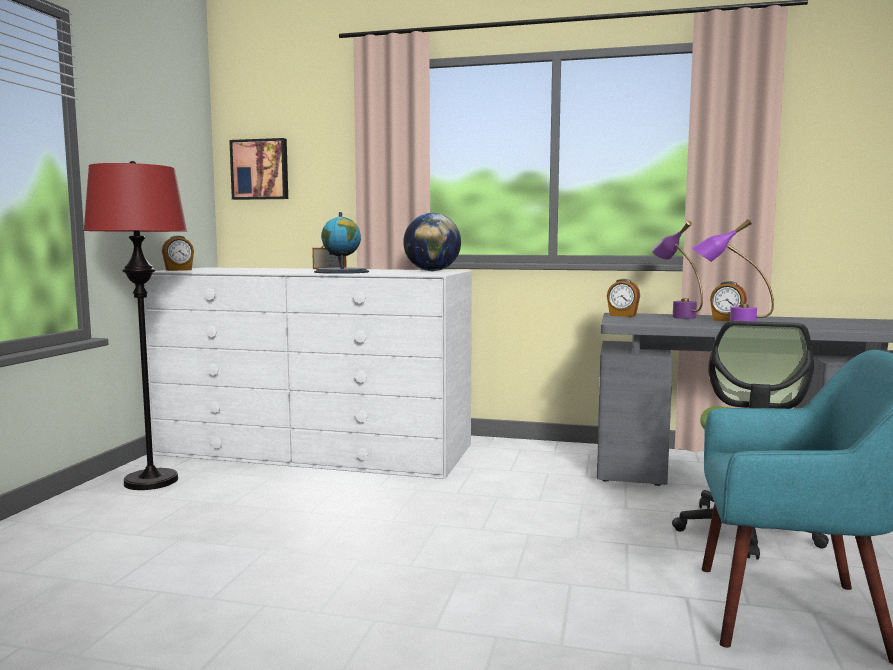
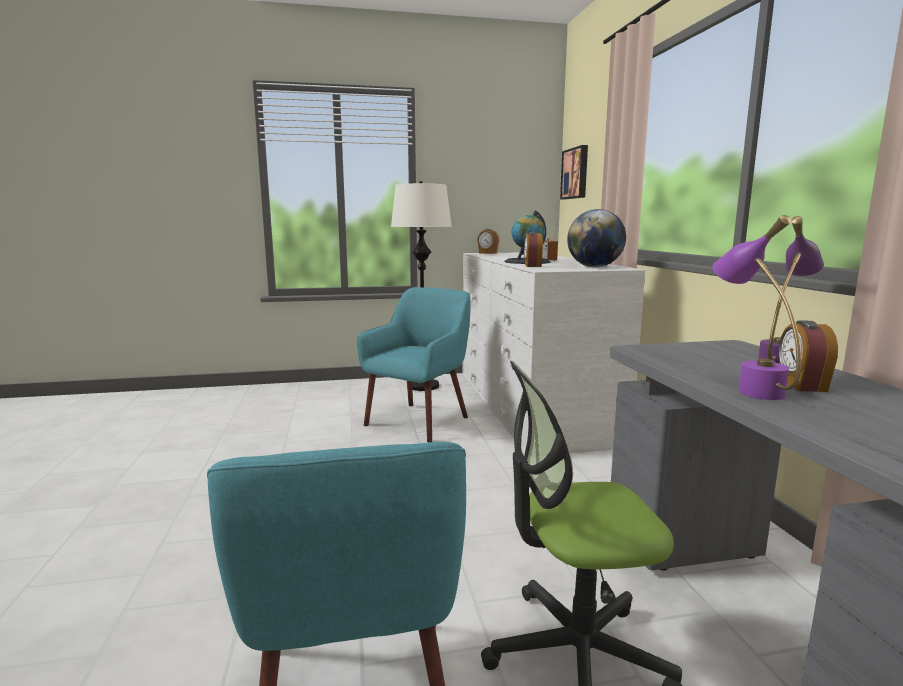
camera: 65 degrees right, 5 degrees up
(151, 481) = (423, 386): red floor lamp -> white floor lamp
(276, 504) = (419, 421): none -> turquoise armchair
(622, 315) = (719, 346): alarm clock -> alarm clock (532, 266)

